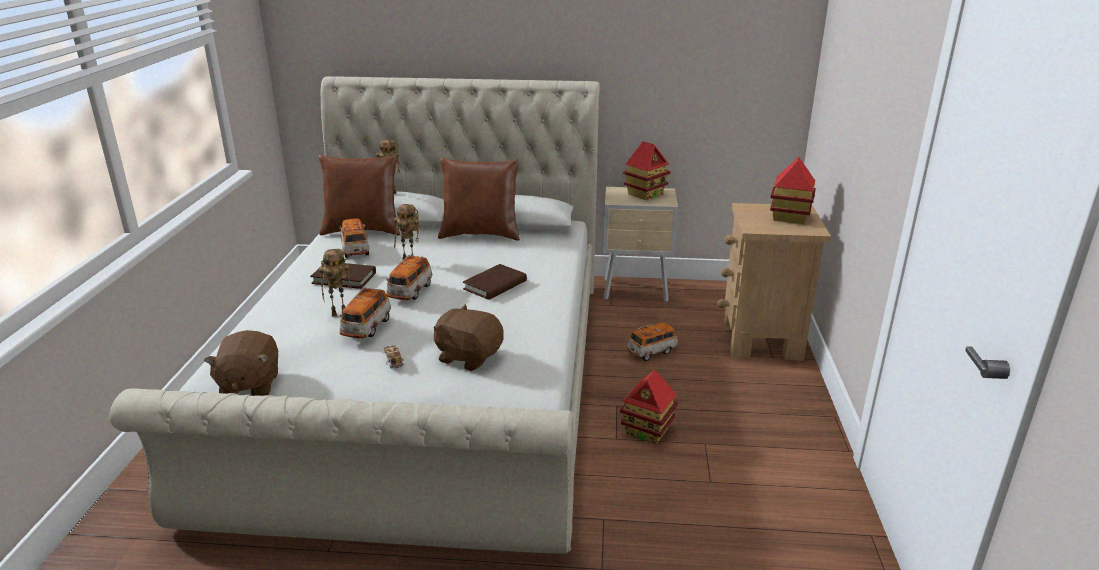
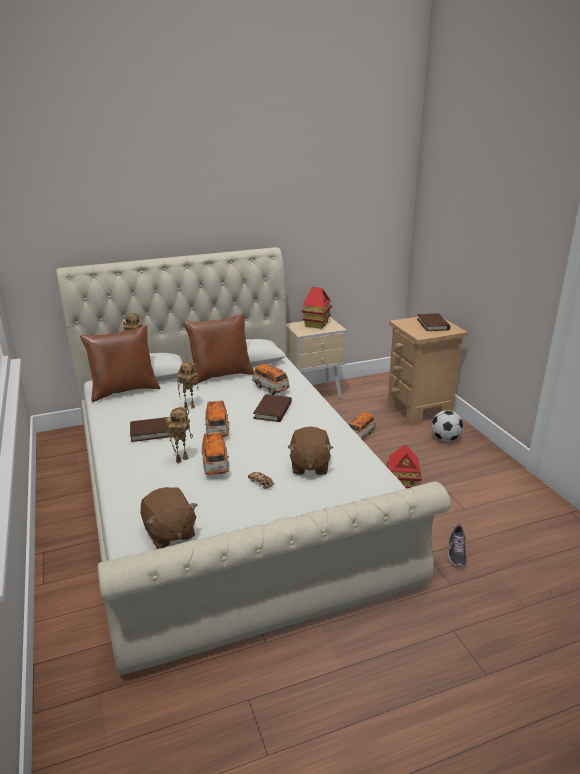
camera: 25 degrees left, 0 degrees up
(355, 250) = (136, 408): toy car -> toy car (270, 388)
(469, 356) = (309, 465): brown plush toy -> brown plush toy turned 90 degrees counterclockwise
(646, 532) = (456, 553): none -> shoe
(766, 386) = (445, 439): none -> football
(789, 217) = (433, 324): toy house -> brown book

